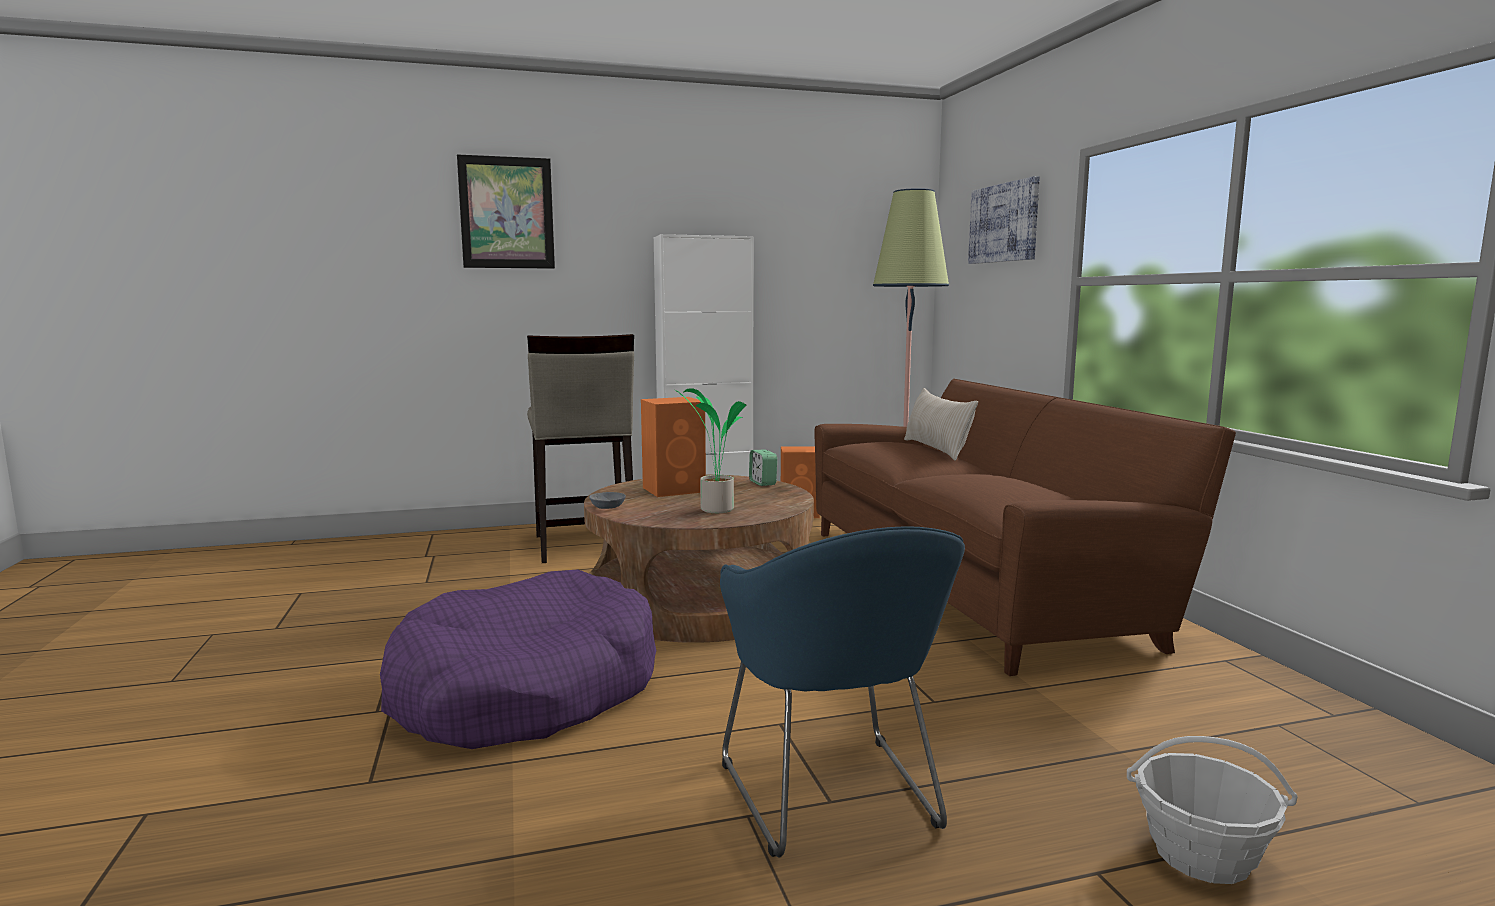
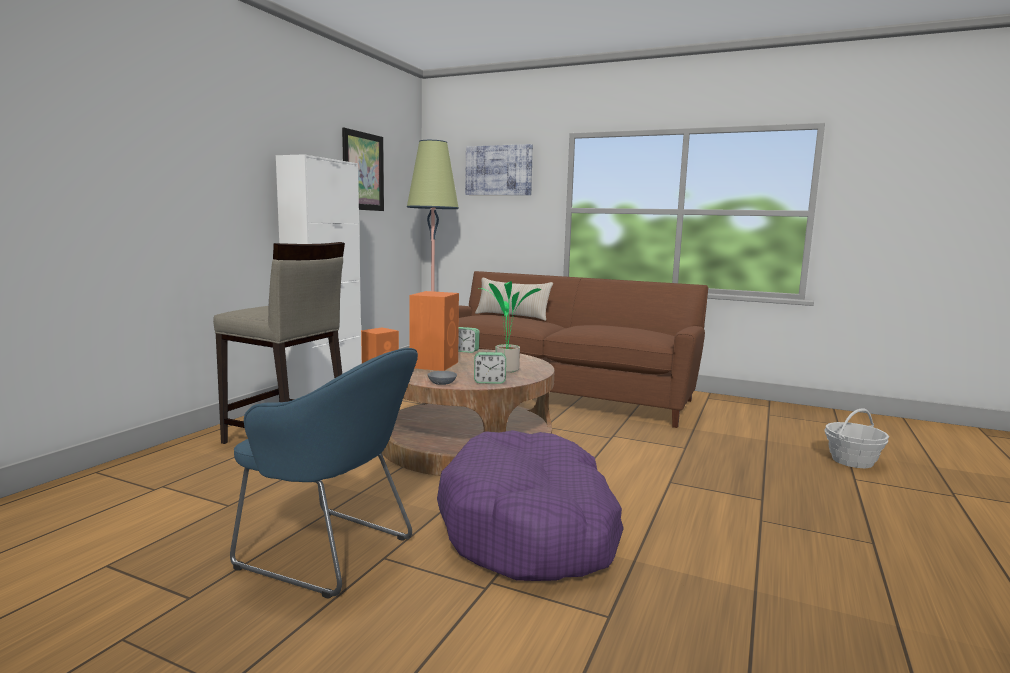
camera: 50 degrees left, 0 degrees up
(507, 213) = (150, 114): picture -> picture (363, 171)
(650, 516) = (489, 382): none -> alarm clock
(833, 800) = (762, 498): blue armchair -> blue armchair (333, 553)

